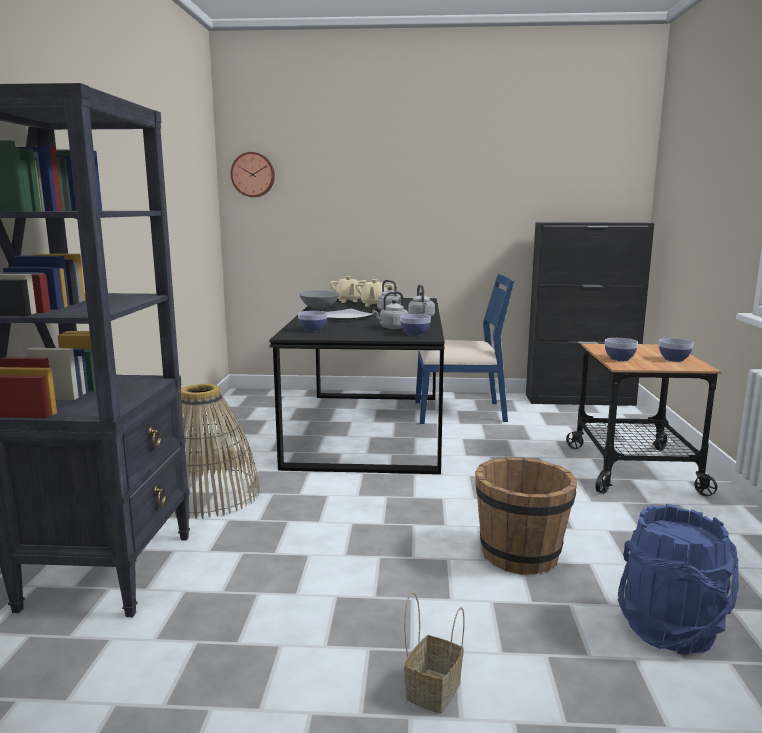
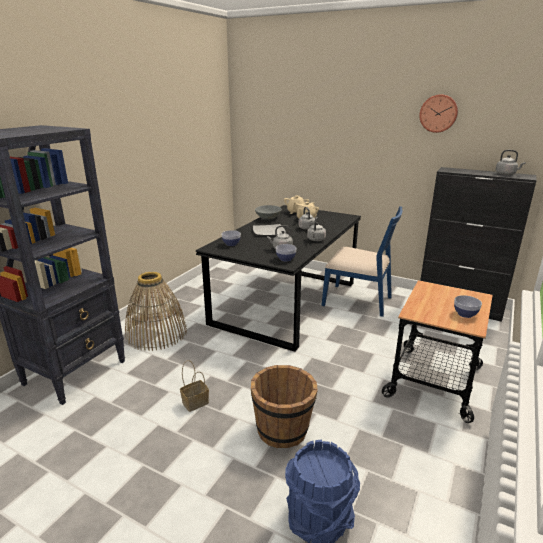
camera: 25 degrees right, 10 degrees up
(253, 174) = (250, 119): wall clock -> wall clock (438, 113)
(433, 689) = (149, 503): basket -> basket (196, 402)
(615, 222) = (506, 174): none -> grey kettle
(619, 359) = (421, 305): bowl -> none

